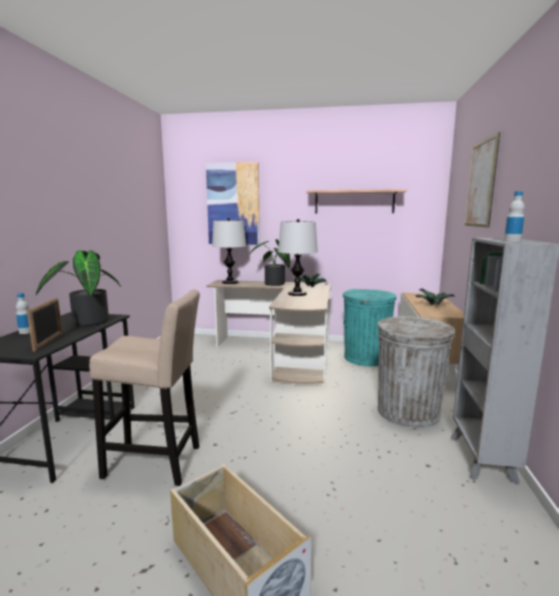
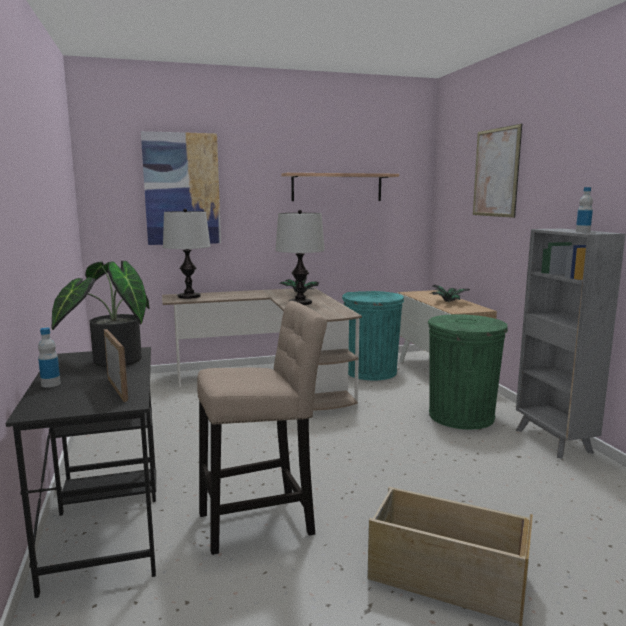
camera: 25 degrees left, 0 degrees up
(274, 284) = (251, 294): potted plant -> none
(408, 412) = (461, 416): grey trash can -> green trash can

